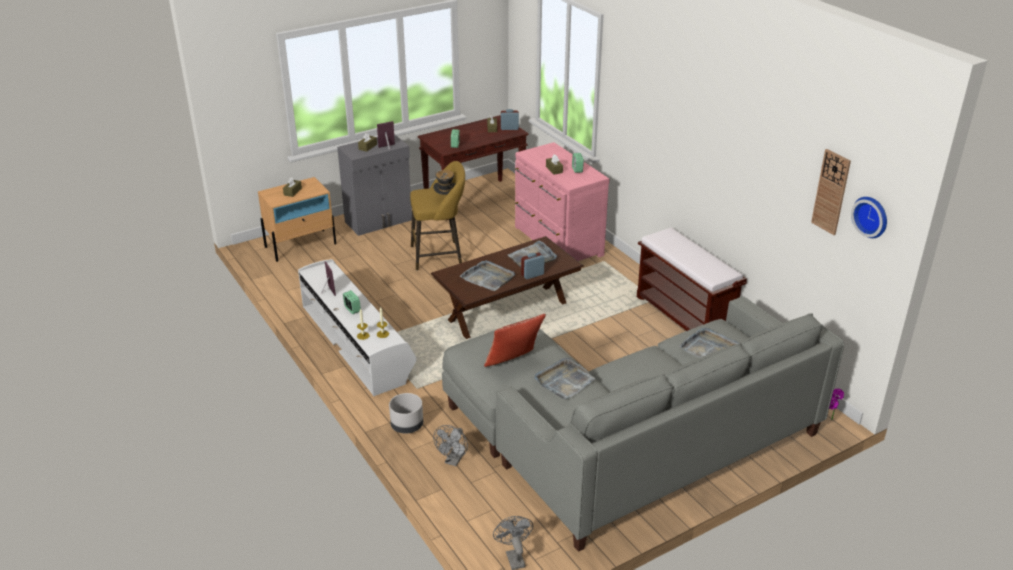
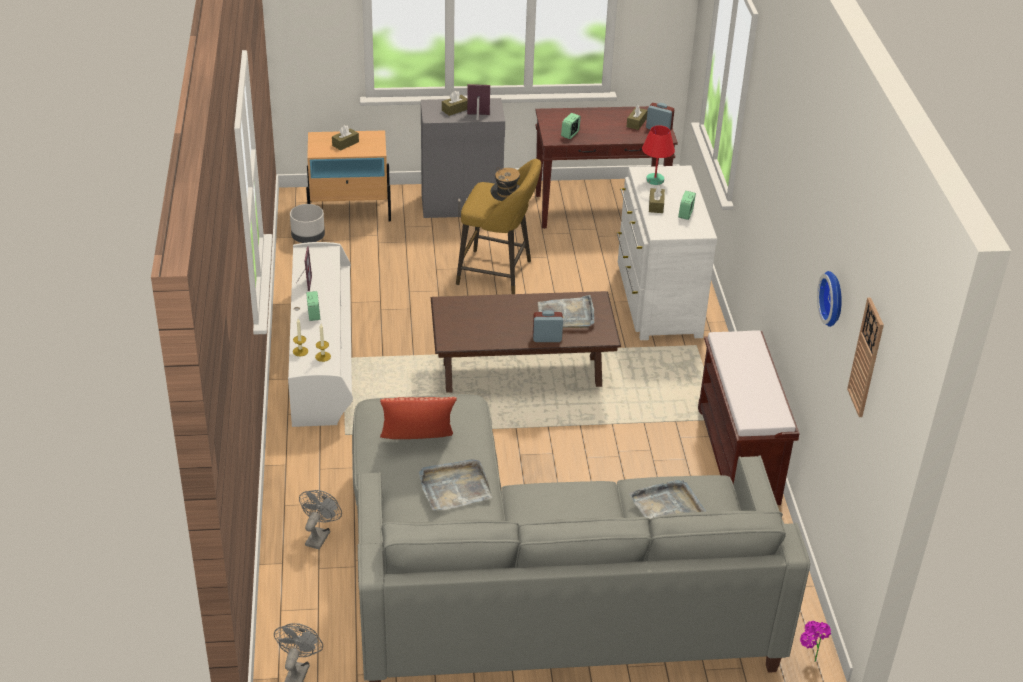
camera: 25 degrees right, 5 degrees up
(407, 426) = (300, 476): grey planter -> grey planter (308, 238)
(453, 461) = (319, 535): grey fan -> grey fan turned 150 degrees clockwise
(488, 277) = (491, 325): grey tray -> none
(539, 155) = (655, 180): none -> red table lamp
(557, 242) = (656, 300): pink dresser -> white dresser
(872, 216) = (887, 410): wall clock -> wall clock (834, 298)

